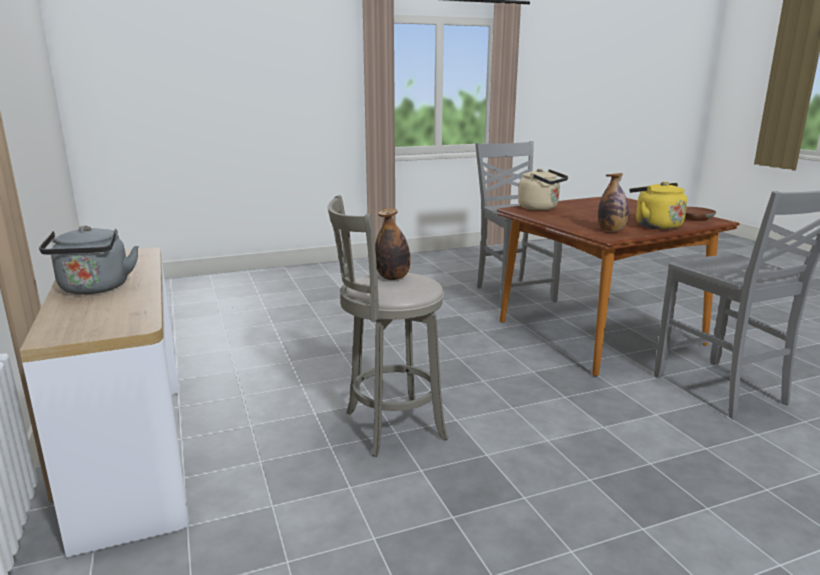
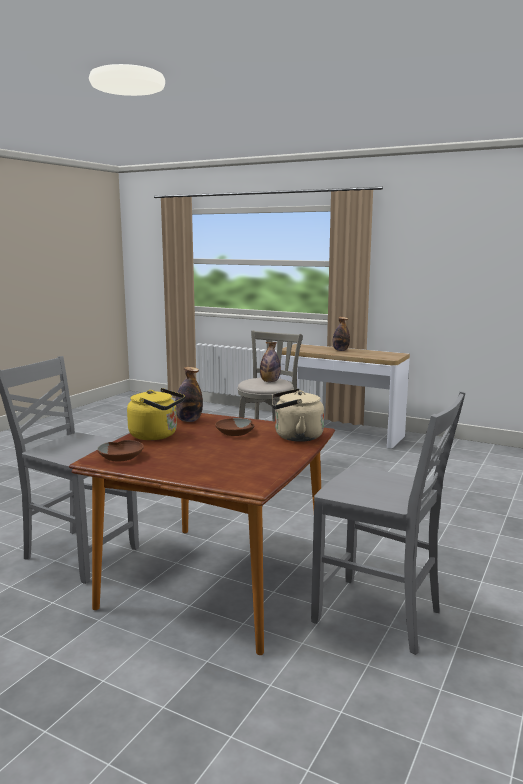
camera: 140 degrees right, 5 degrees down
(94, 289) = (340, 350): grey kettle -> bottle
(583, 217) = (235, 433): none -> brown bowl

